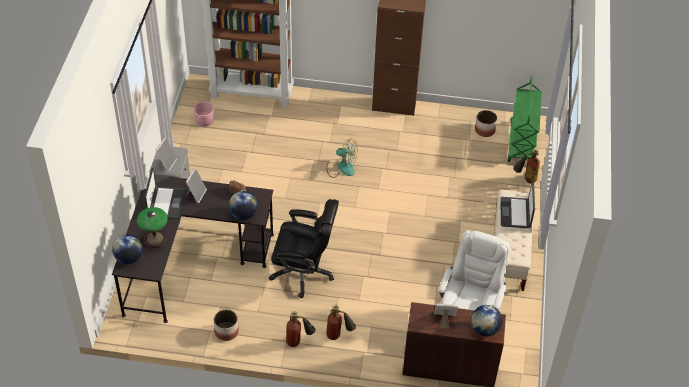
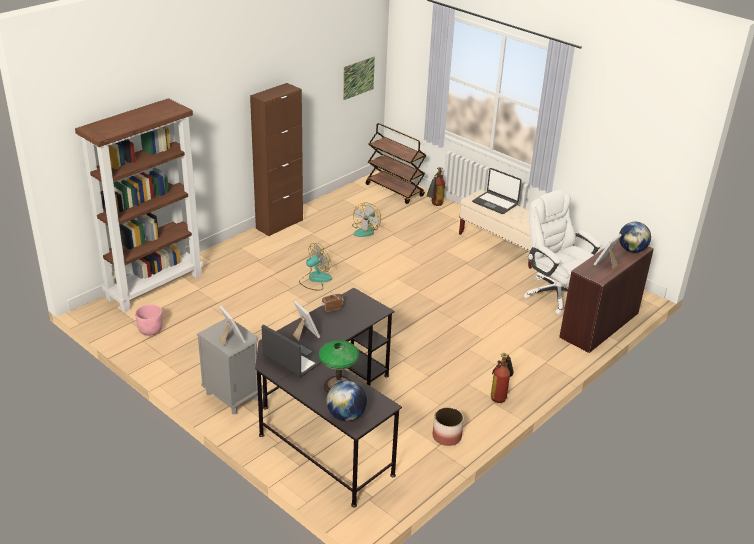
camera: 55 degrees left, 15 degrees down
(243, 214) = (367, 317): globe -> none
(304, 272) = (418, 355): black office chair -> none
(339, 335) = (514, 368): fire extinguisher -> none
(439, 158) = (366, 230): none -> fan
(485, 130) = (361, 198): planter -> none
(521, 143) = (395, 190): green cart -> brown cart
(525, 26) = (358, 78): none -> picture

